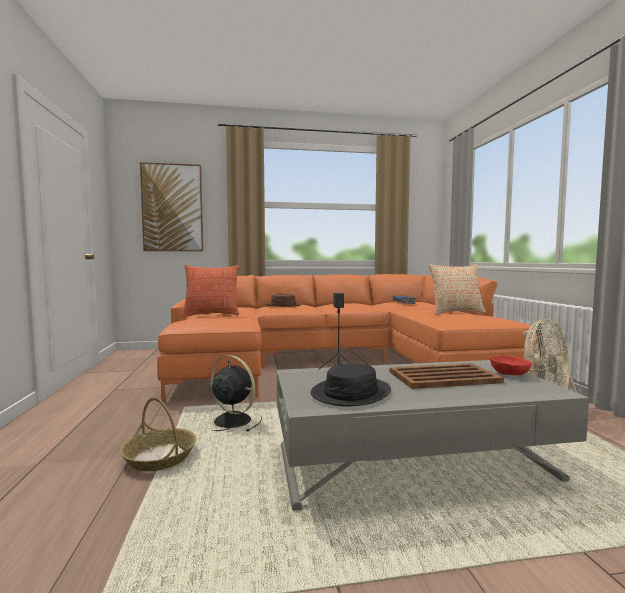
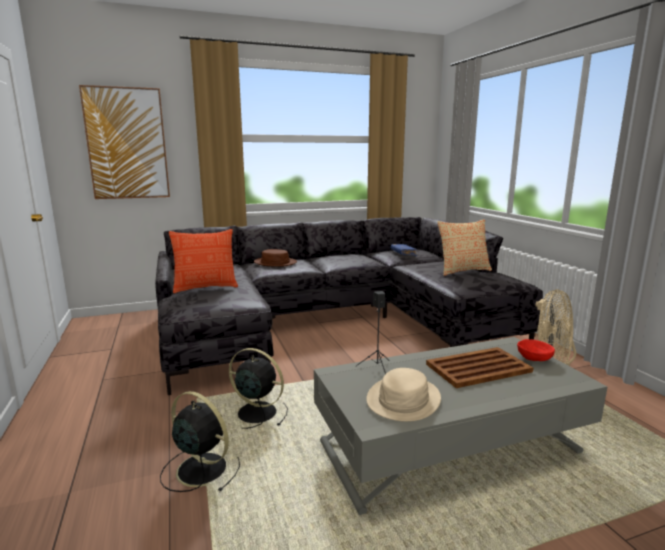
camera: 10 degrees left, 10 degrees up
(159, 457) = (200, 468): basket -> black fan
(332, 363) = (331, 323): orange sofa -> black sofa
(351, 393) = (404, 399): black hat -> beige hat

